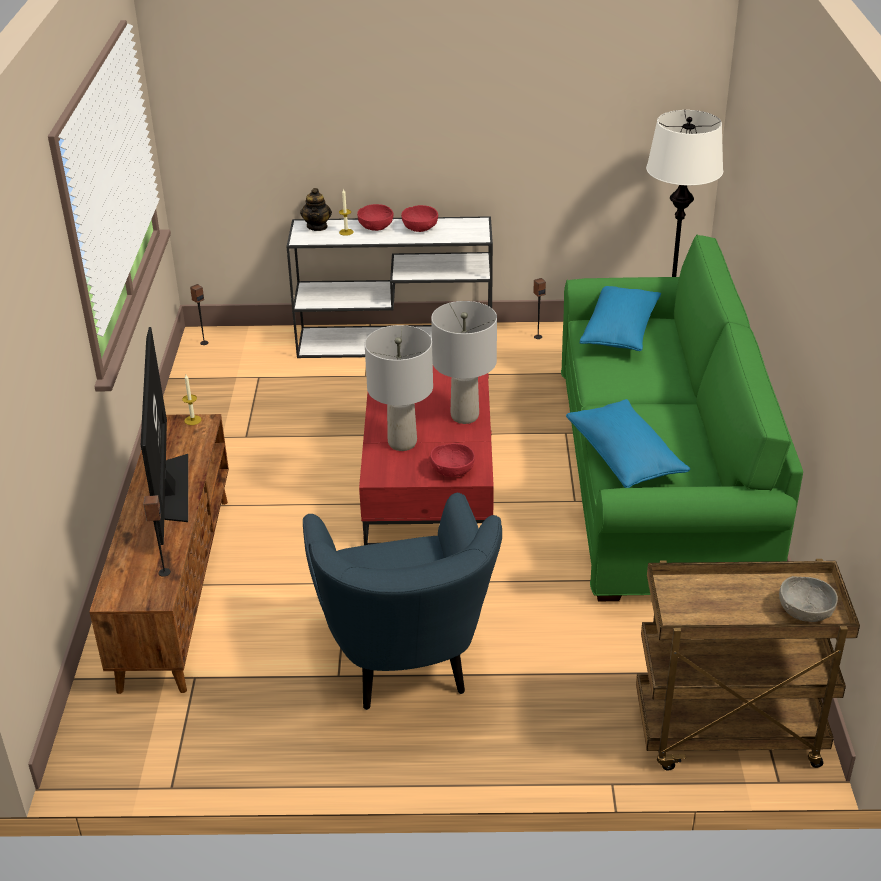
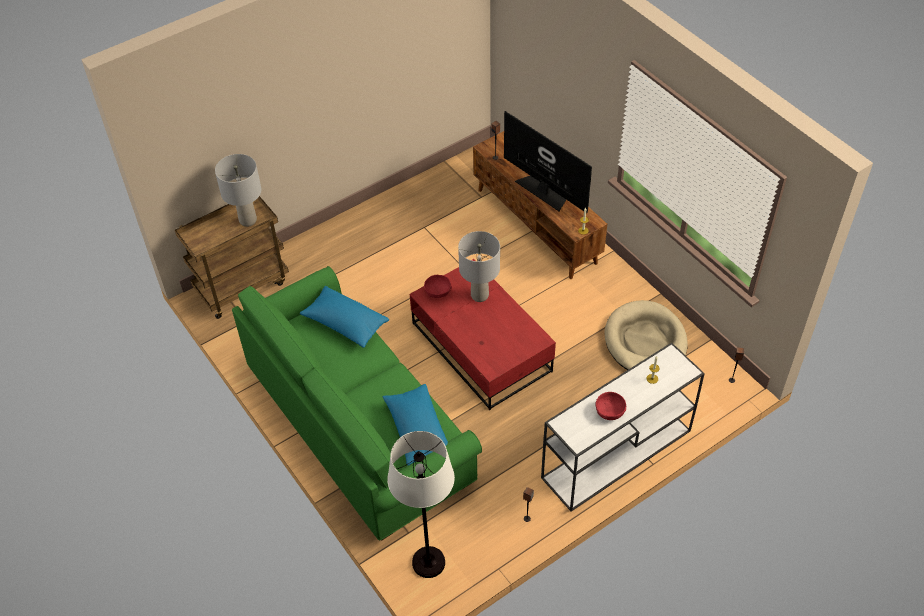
camera: 145 degrees right, 15 degrees up
(237, 405) = (645, 342): none -> beige dog bed
(317, 226) = (677, 374): teapot -> none
(376, 227) = (639, 396): red bowl -> none
(404, 664) = (401, 246): blue armchair -> none
(465, 416) = (464, 332): grey table lamp -> grey table lamp (248, 221)
(805, 611) = (201, 235): grey bowl -> none

